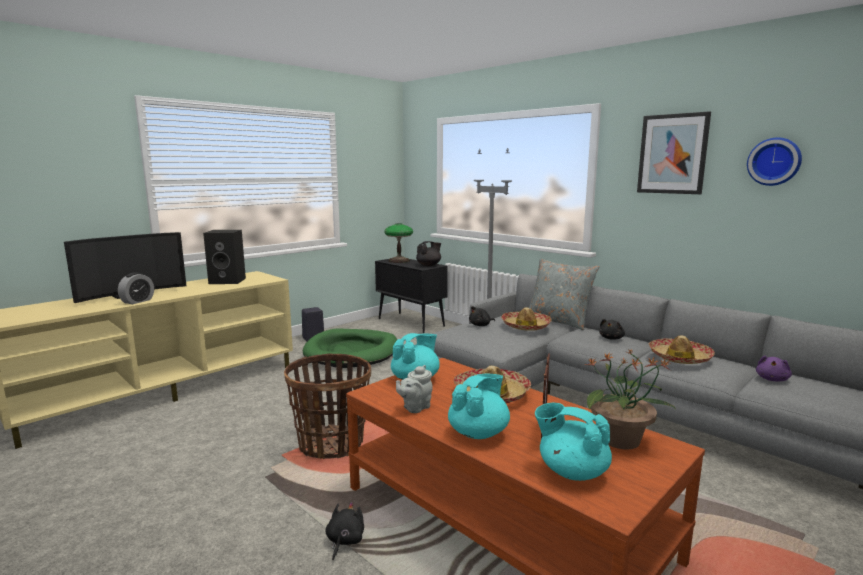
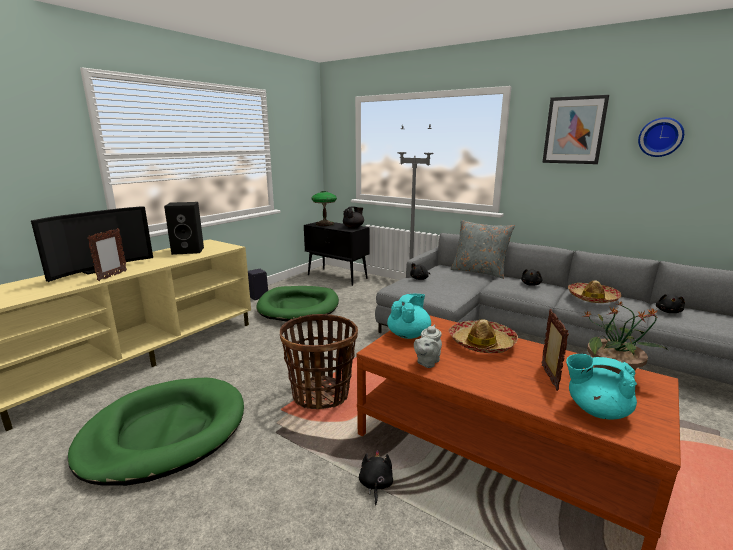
camera: 10 degrees left, 5 degrees up
(137, 301) = (112, 276): alarm clock -> picture frame
(156, 466) = (164, 433): none -> green dog bed
(479, 433) = (497, 381): turquoise teapot -> none
(525, 326) = (457, 277): hat -> none
(772, 379) = (668, 311): purple plush toy -> black plush toy

